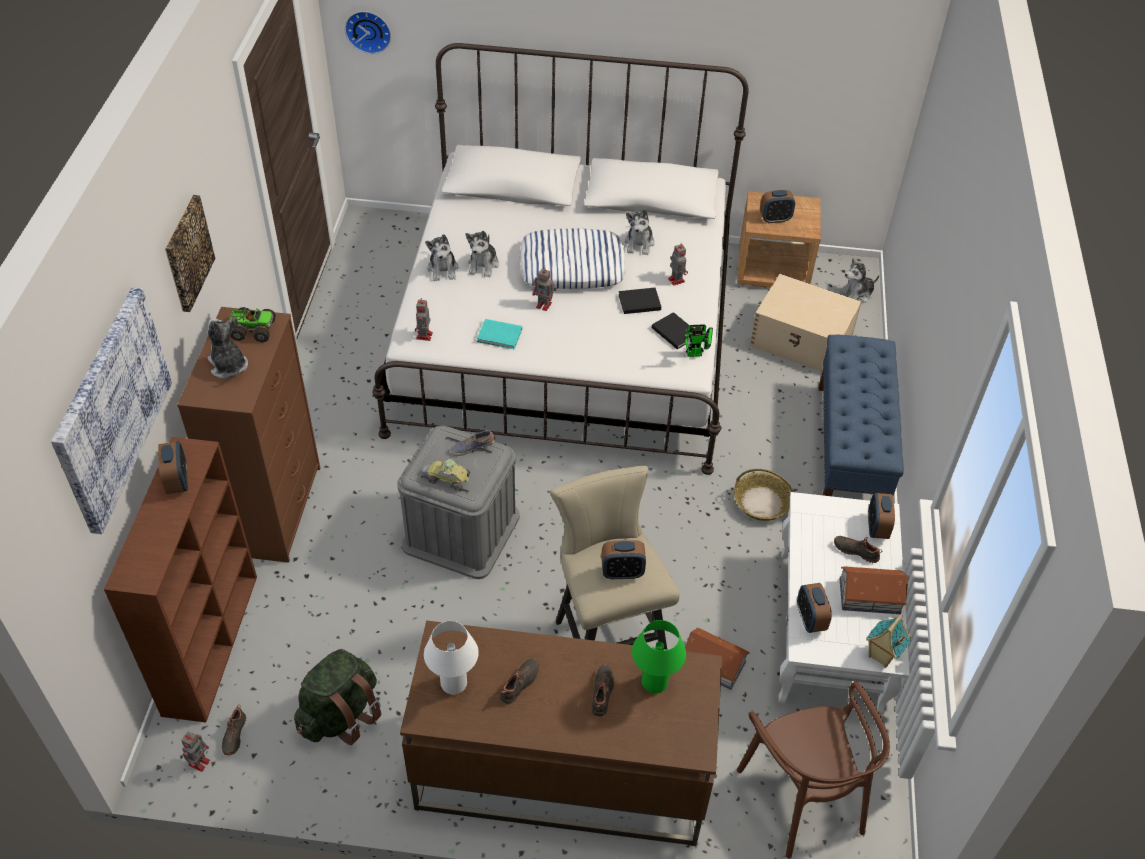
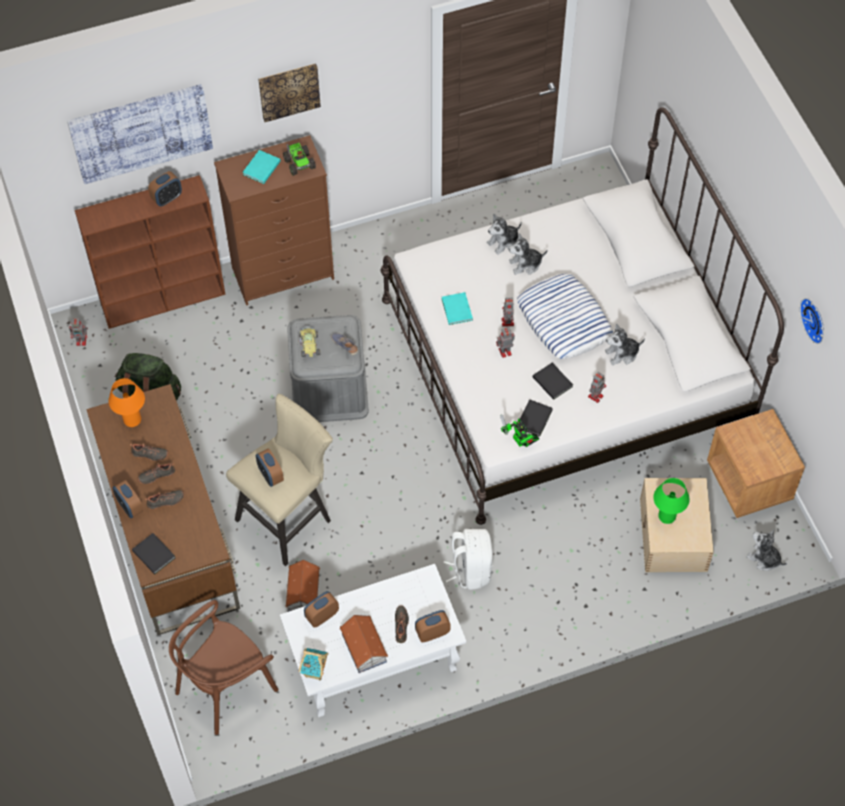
camera: 65 degrees right, 10 degrees up
(228, 366) = (260, 168): plush toy -> turquoise book
(233, 735) = (107, 347): black shoe -> black shoe (156, 475)
(368, 30) = (642, 52): wall clock -> wall clock (815, 319)
(424, 336) = (426, 265): toy robot -> toy robot (504, 352)
(453, 683) = (132, 420): white table lamp -> orange table lamp
(654, 682) = (188, 527): green table lamp -> green table lamp (666, 516)
(674, 737) = (153, 553): none -> black book
(761, 503) = (470, 569): basket -> white backpack
(775, 219) = (749, 442): alarm clock -> alarm clock (130, 507)
(849, 451) = (565, 614): blue bench -> none

